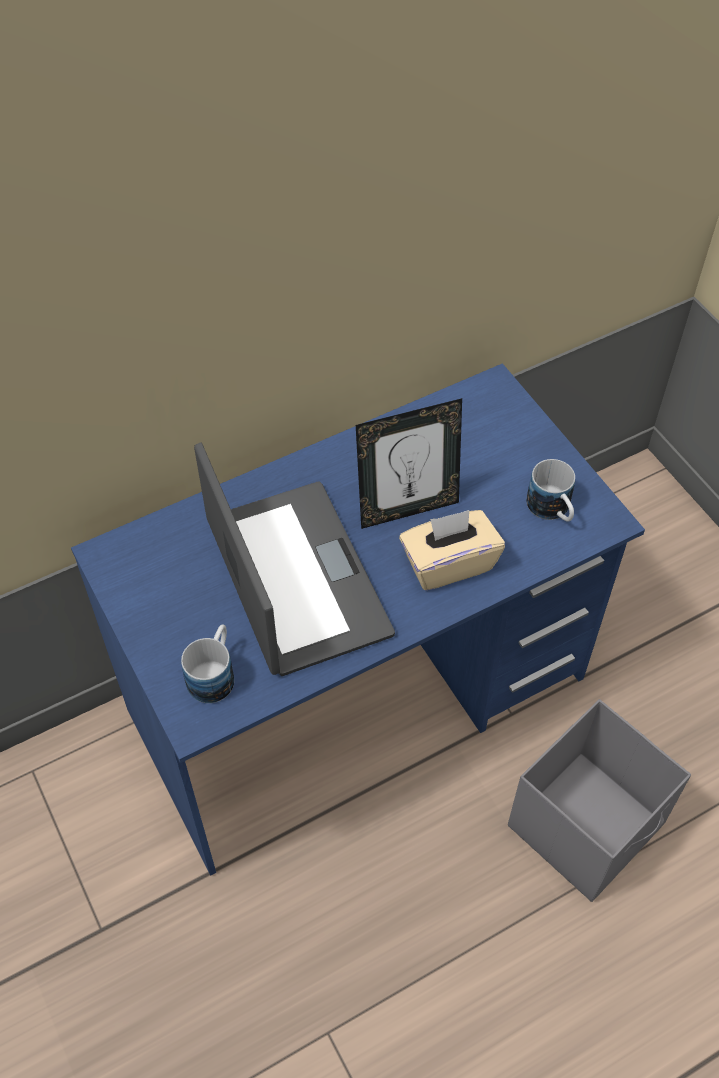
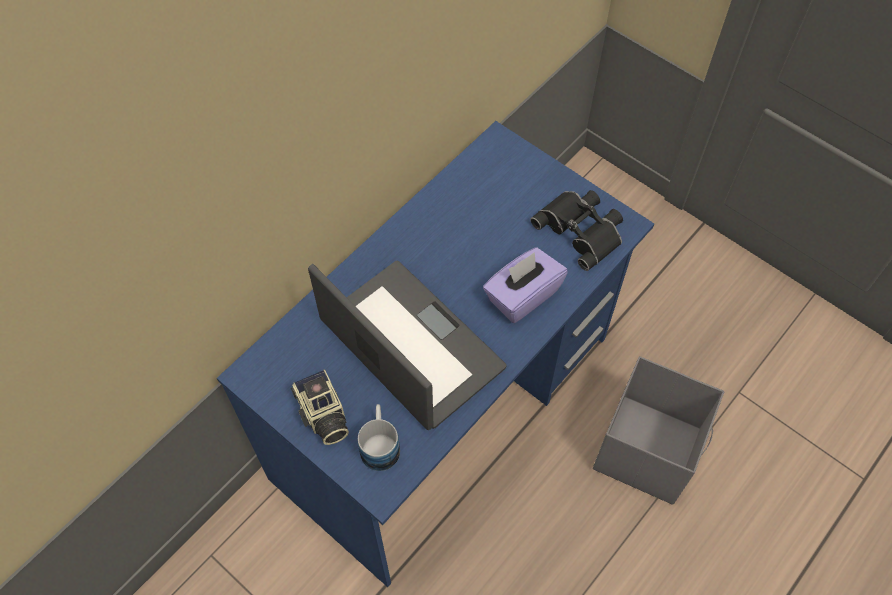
camera: 20 degrees left, 5 degrees up
(165, 623) = (322, 416): none -> camera
(407, 509) = (473, 261): picture frame -> none
(448, 563) = (522, 296): beige tissue box -> purple tissue box
(552, 511) = (582, 229): mug -> black binoculars

